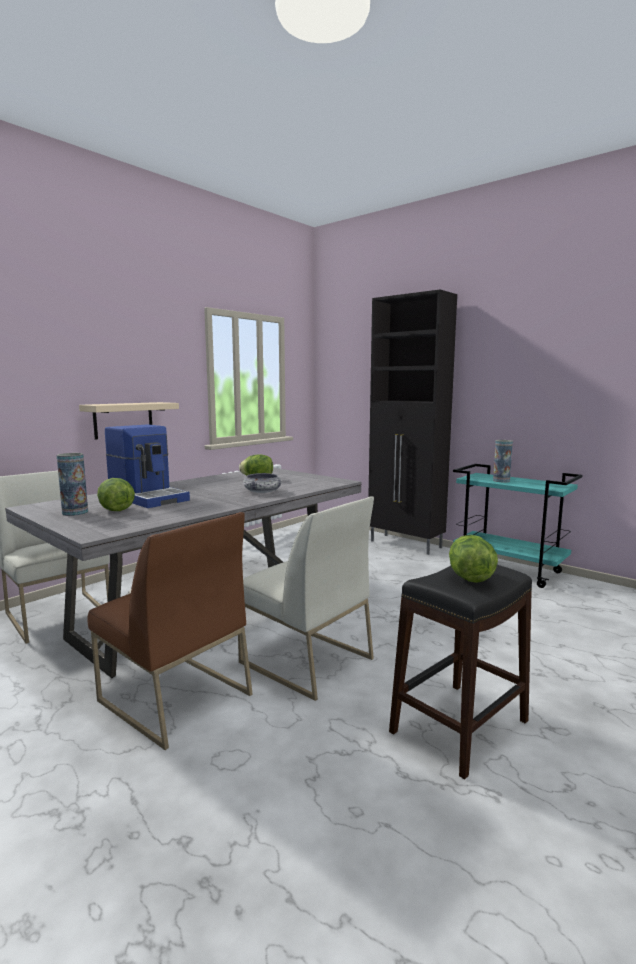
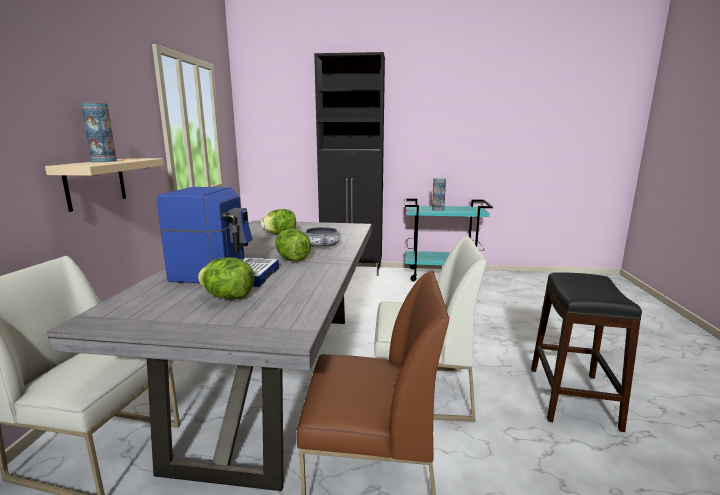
camera: 35 degrees left, 5 degrees up
(75, 513) = (185, 313): vase -> vase (104, 161)
(470, 578) = (593, 287): lettuce -> lettuce (292, 259)

